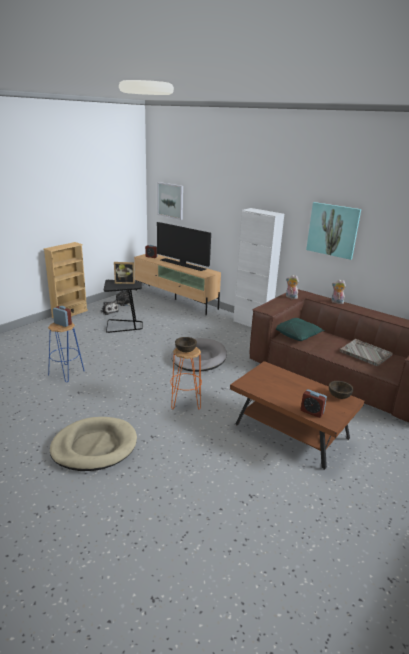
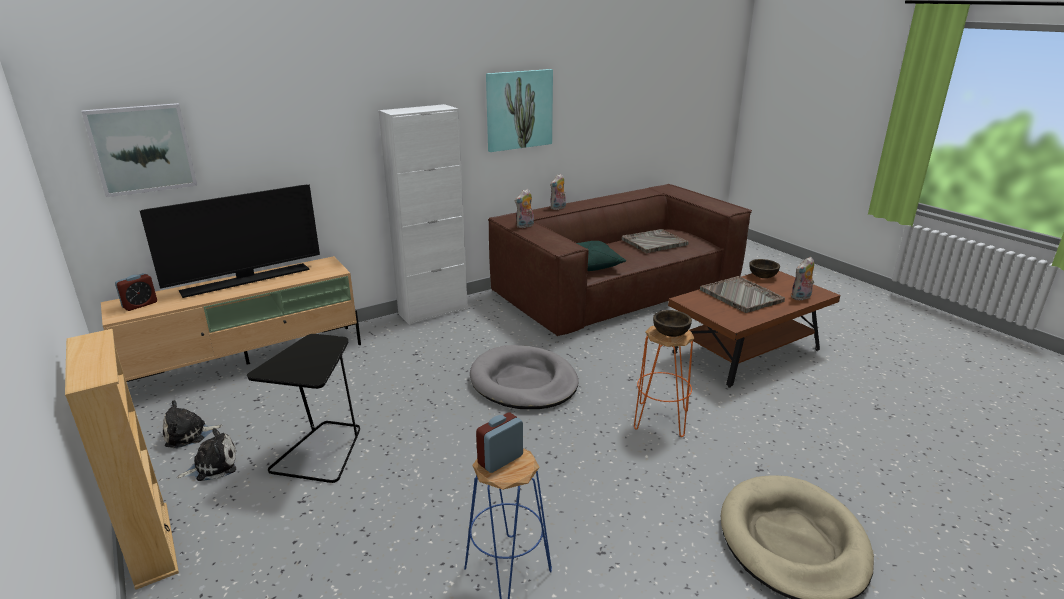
camera: 70 degrees left, 0 degrees up
(125, 282) = (296, 352): picture frame -> none
(291, 386) = (741, 296): none -> grey tray
(312, 412) = (801, 297): alarm clock -> plush toy

